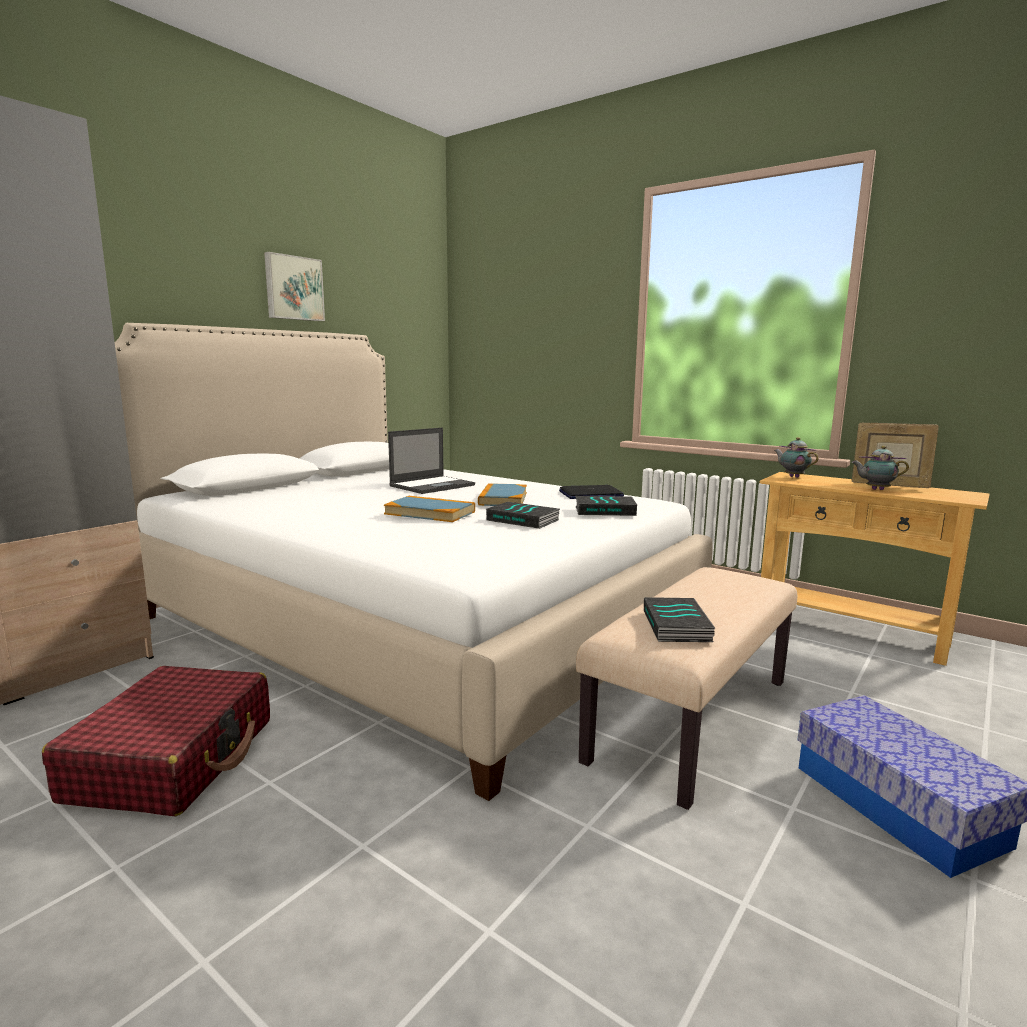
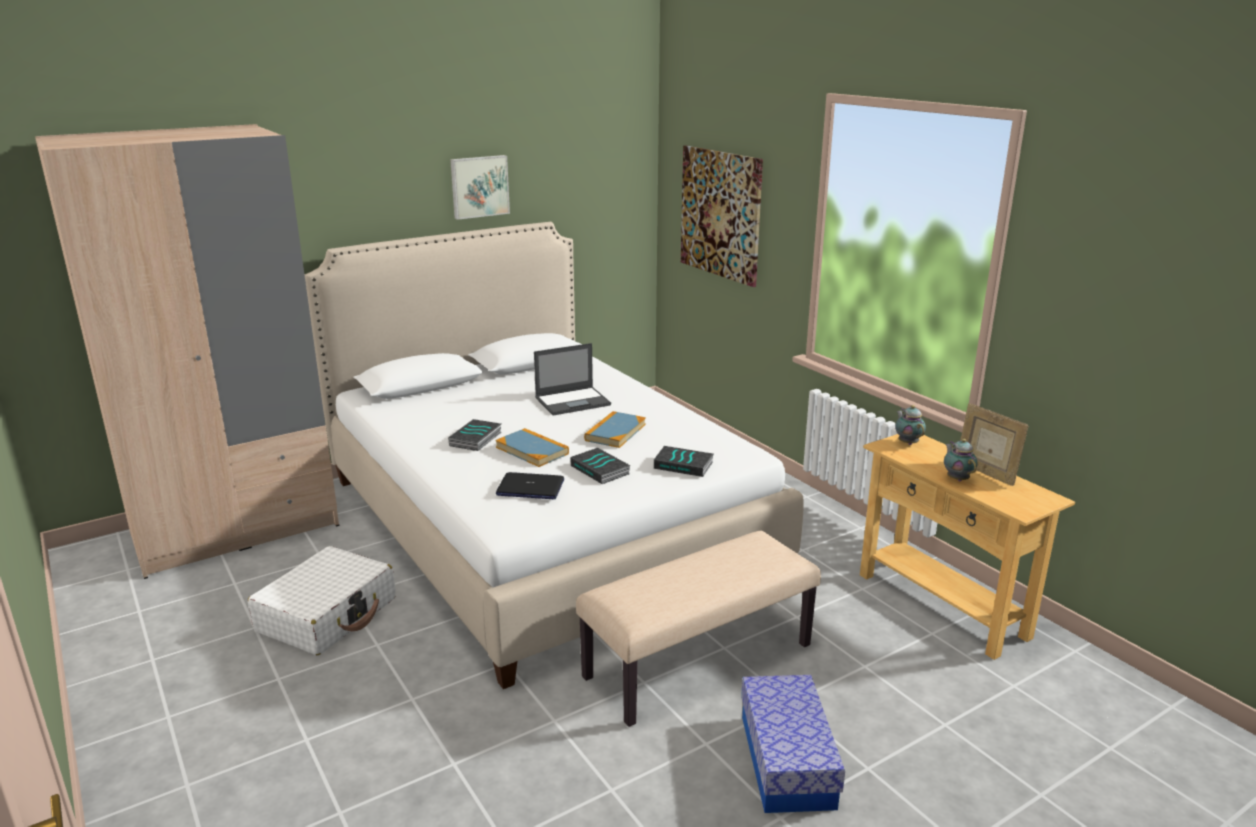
camera: 20 degrees right, 10 degrees up
(174, 759) = (327, 615): red suitcase -> white suitcase
(524, 330) = (720, 214): none -> picture
(590, 494) = (702, 434): laptop -> laptop (530, 488)
(678, 626) = (654, 595): book -> book (476, 439)
(875, 489) = (957, 478): teapot -> teapot turned 45 degrees clockwise

